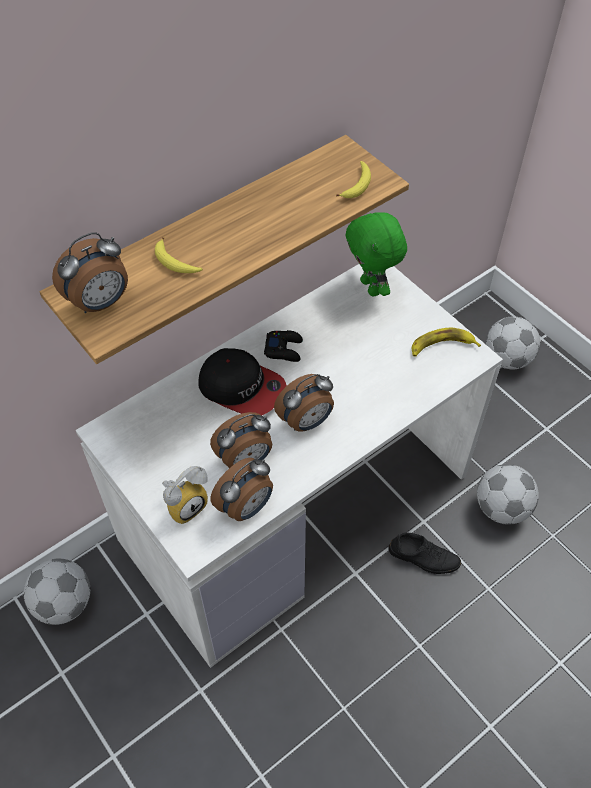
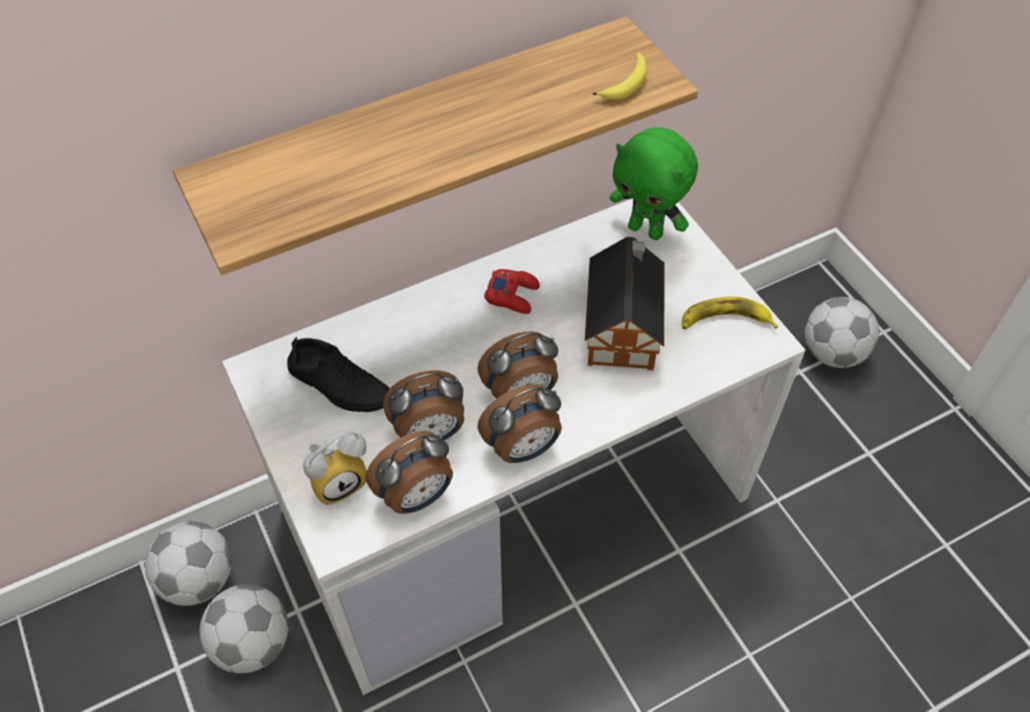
camera: 10 degrees right, 0 degrees up
(100, 303) = (246, 195): alarm clock -> alarm clock (523, 448)
(175, 263) = (357, 156): banana -> none
(242, 387) = (446, 337): cap -> none
(284, 349) = (512, 295): black game controller -> red game controller
(369, 359) = (623, 324): none -> toy house
(372, 287) = (646, 230): green plush toy -> green plush toy turned 45 degrees counterclockwise
(423, 557) = (670, 598): black shoe -> black shoe (339, 384)
(501, 508) = (787, 550): football -> football (252, 643)

